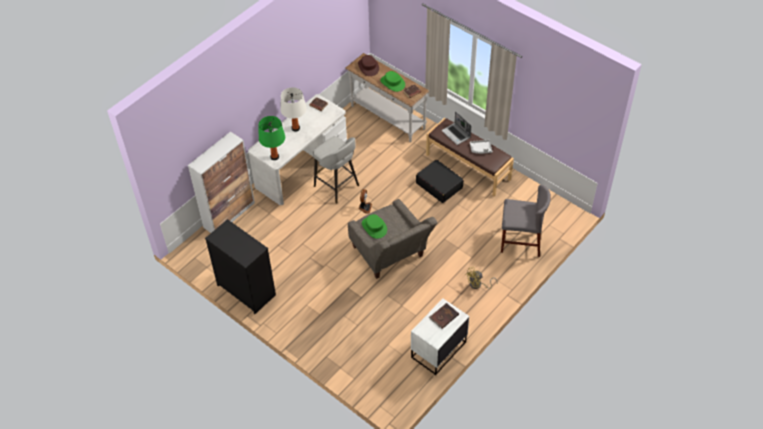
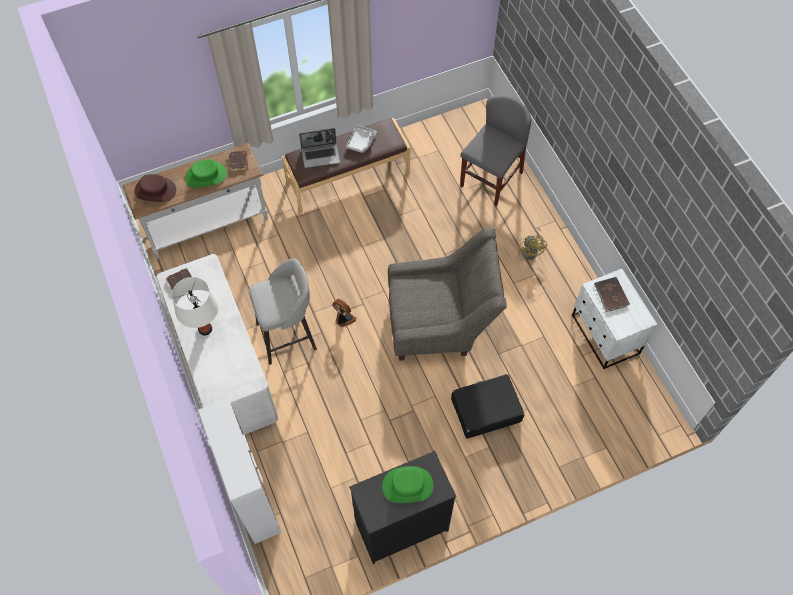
camera: 65 degrees left, 10 degrees up
(274, 157) = (242, 379): green table lamp -> none
(374, 227) = (420, 312): green hat -> green hat (407, 485)
(439, 185) = (358, 221): black suitcase -> black suitcase (485, 410)

